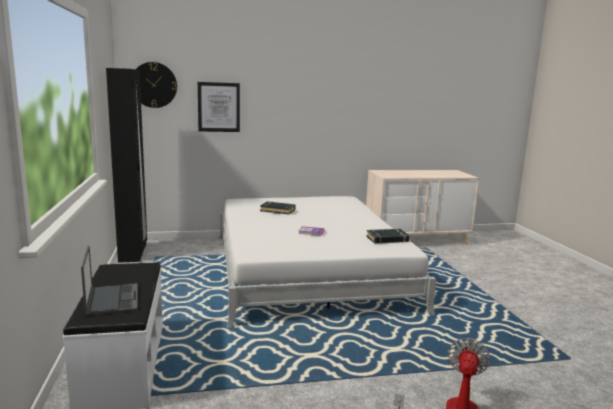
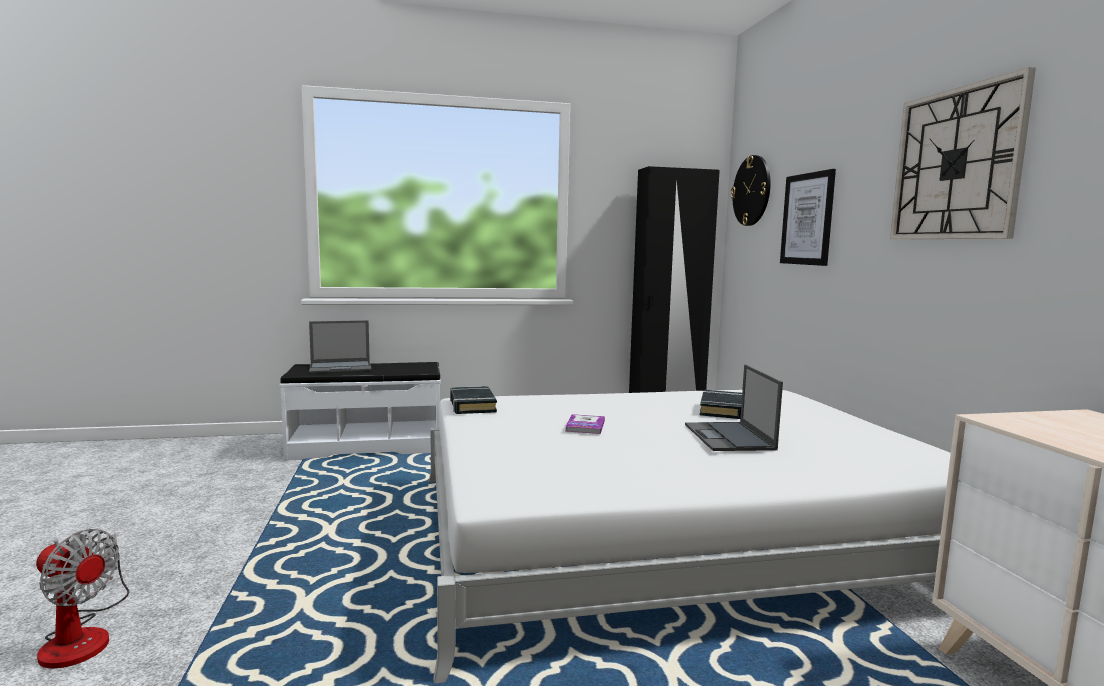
camera: 90 degrees right, 5 degrees down
(312, 92) = (956, 164): none -> wall clock
(324, 214) = (729, 437): none -> laptop
(387, 239) = (565, 482): black book -> black book (472, 405)

